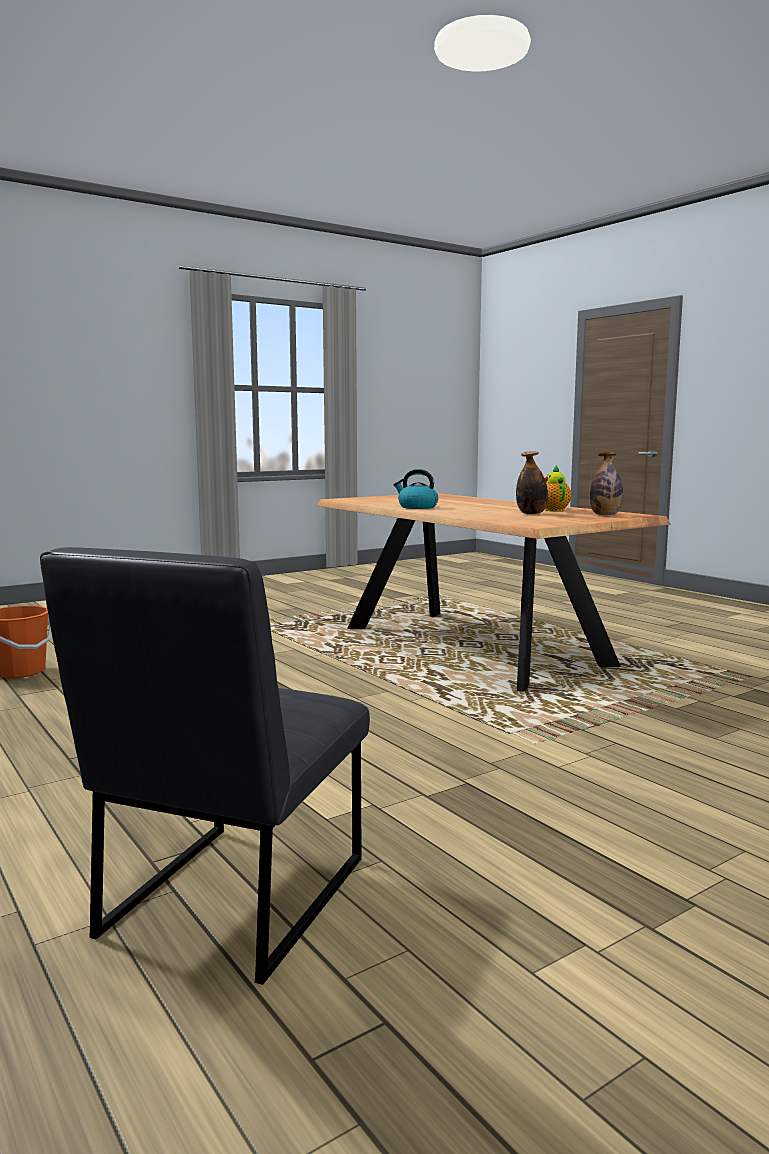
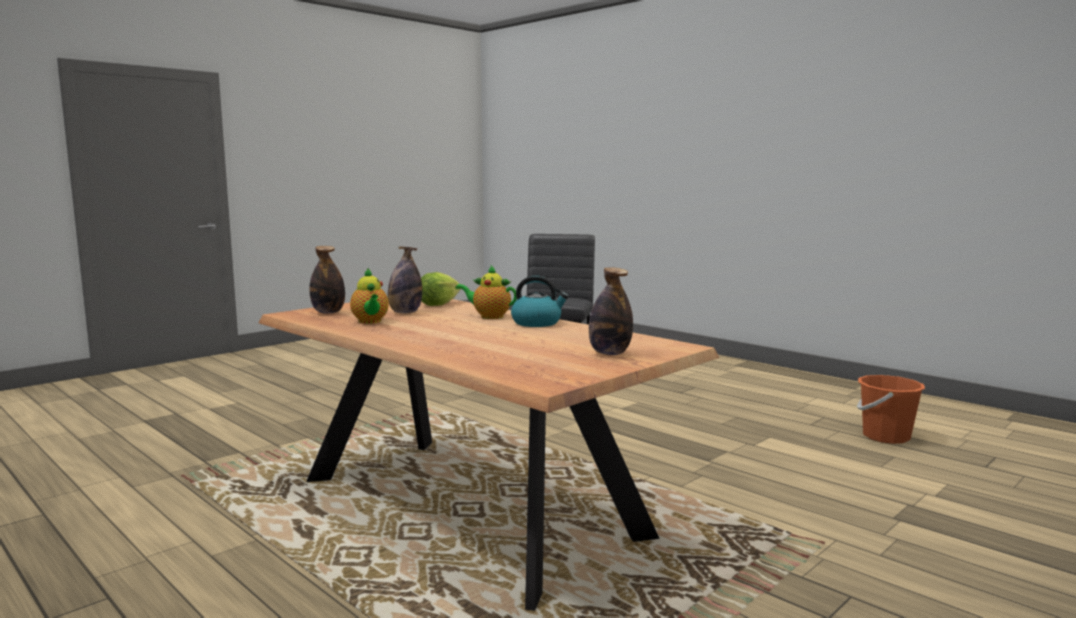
camera: 170 degrees right, 0 degrees up
(387, 498) = (609, 353): none -> bottle
(454, 510) = (489, 316): none -> teapot
(505, 518) = (438, 304): none -> lettuce

